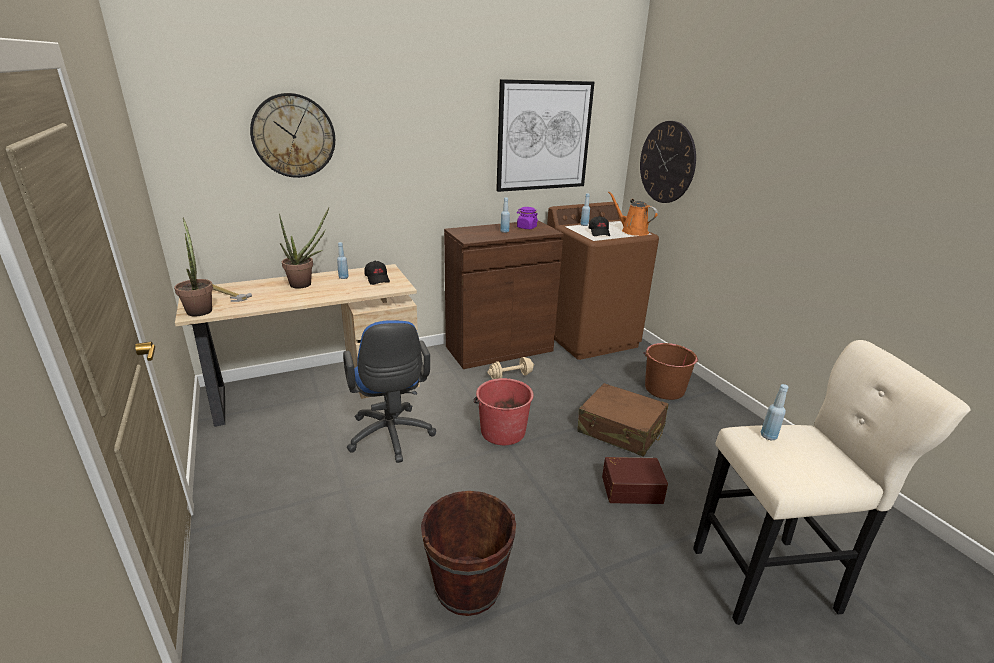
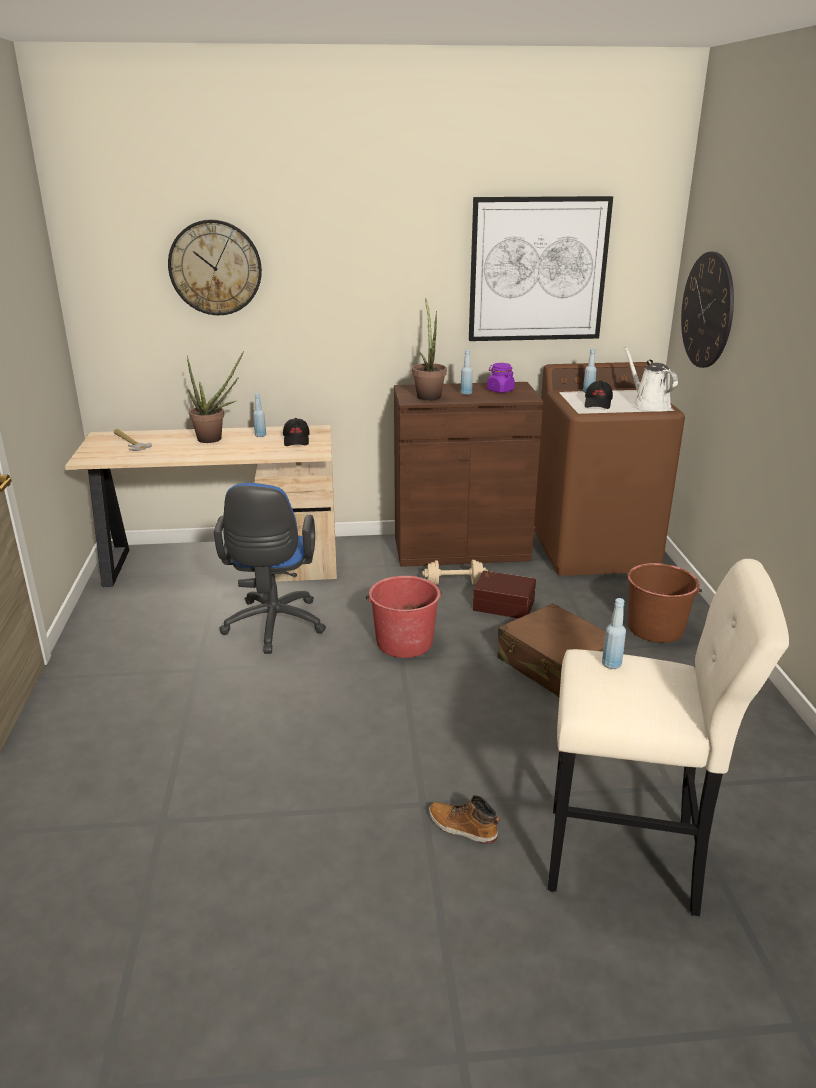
camera: 20 degrees right, 0 degrees up
(200, 309) = (95, 455): potted plant -> potted plant (428, 395)
(468, 586) = (270, 783): brown bucket -> none
(631, 488) = (522, 731): brown storage box -> brown storage box (504, 604)
(632, 231) = (648, 405): orange watering can -> white watering can
(641, 585) = (462, 827): none -> boot

